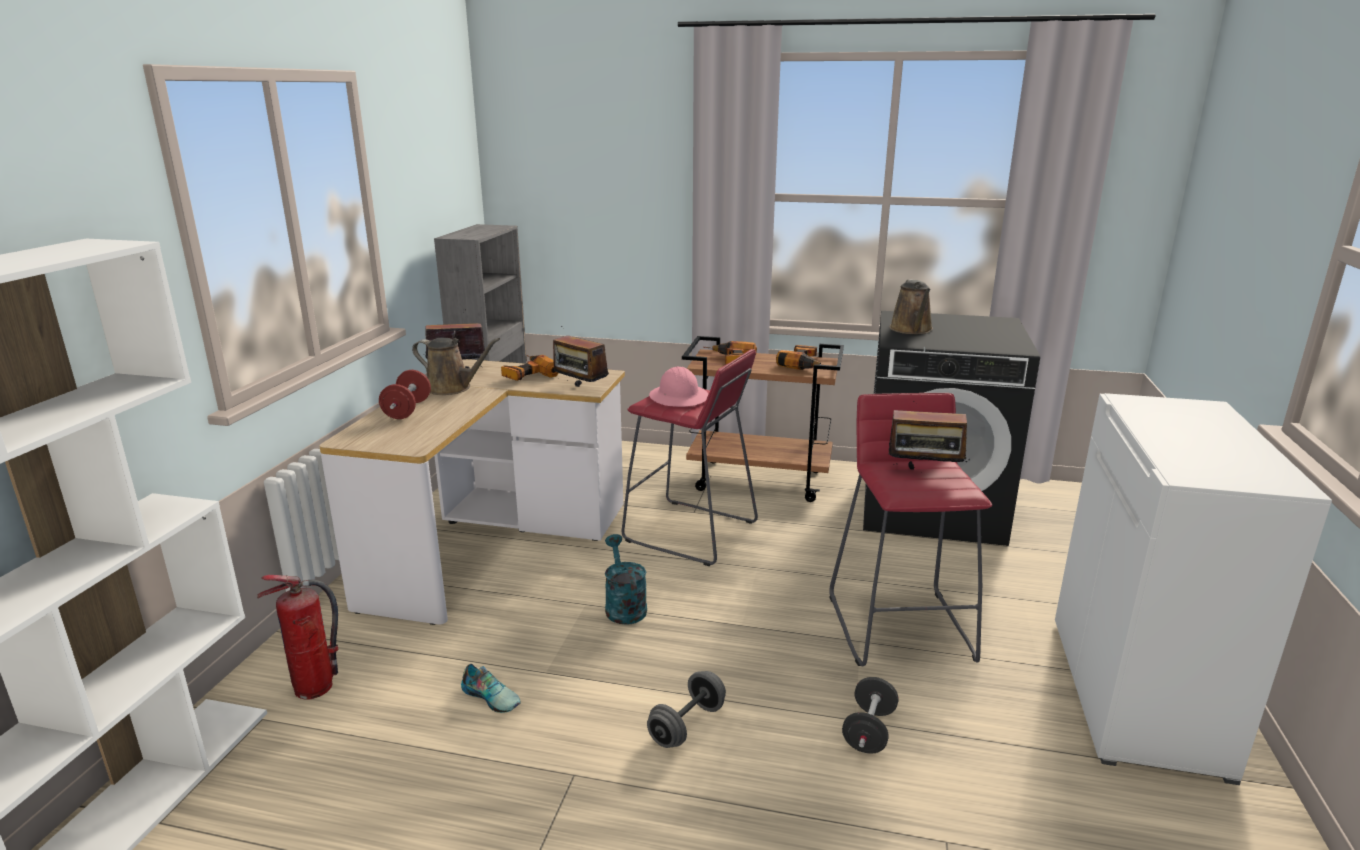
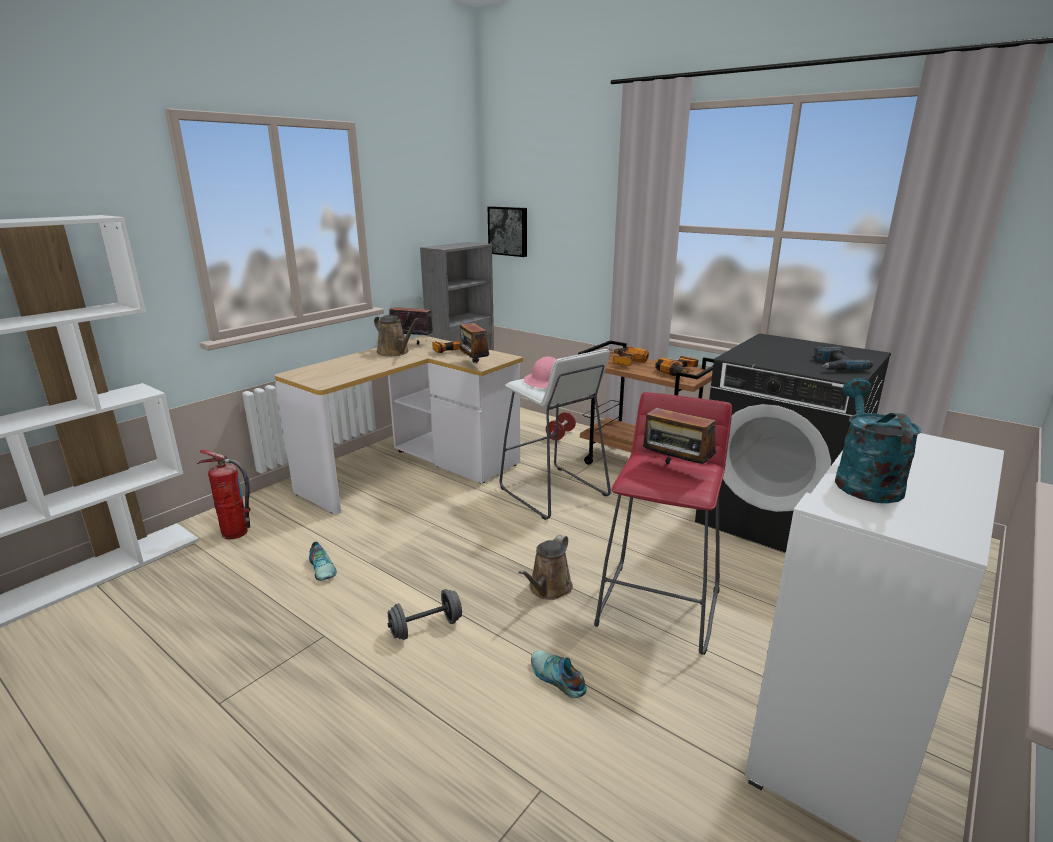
camera: 25 degrees right, 0 degrees up
(407, 410) = (350, 362): red dumbbell -> red dumbbell (560, 435)
(527, 206) = (508, 231): none -> picture
(623, 606) = (458, 532): turquoise watering can -> turquoise watering can (863, 480)
(691, 532) = (553, 492): red stool -> white stool
(869, 731) = (556, 678): black dumbbell -> shoe
(912, 330) = (763, 350): brown watering can -> brown watering can (548, 589)
(992, 338) = (834, 365): none -> power drill

